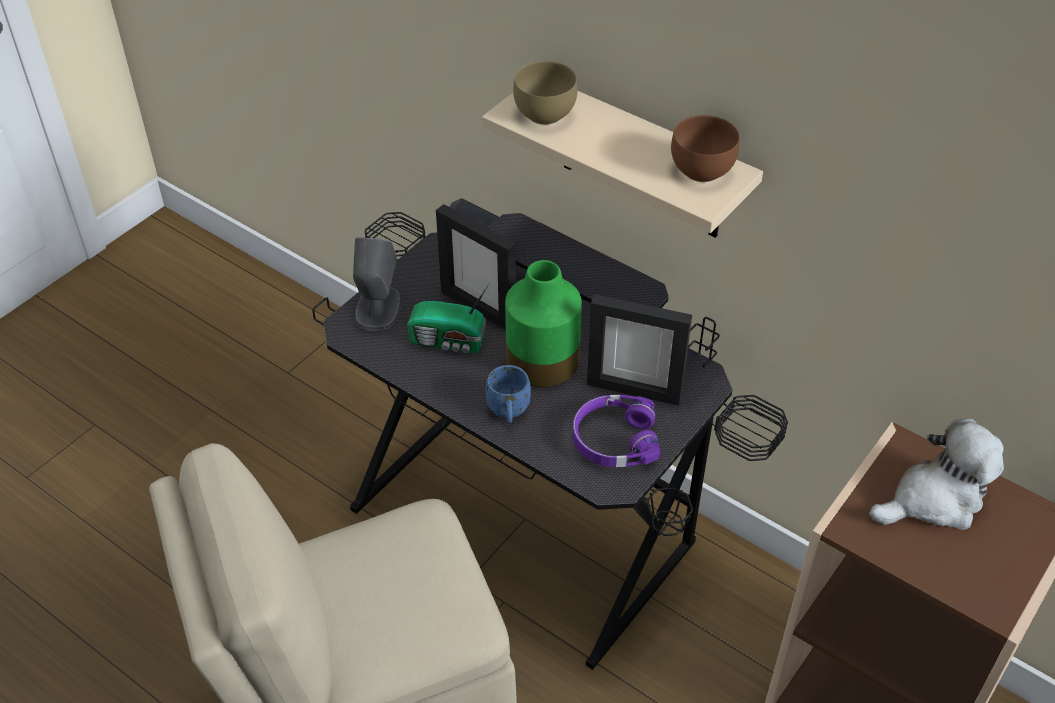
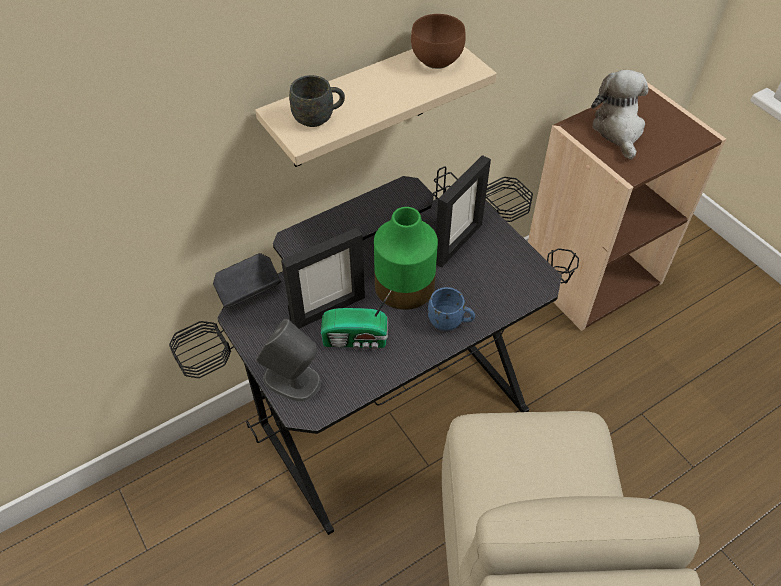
camera: 70 degrees left, 5 degrees up
(449, 341) = (357, 339): radio -> radio turned 60 degrees clockwise
(547, 115) = (319, 118): brown bowl -> grey mug
(614, 439) = (501, 268): purple headphones -> none

